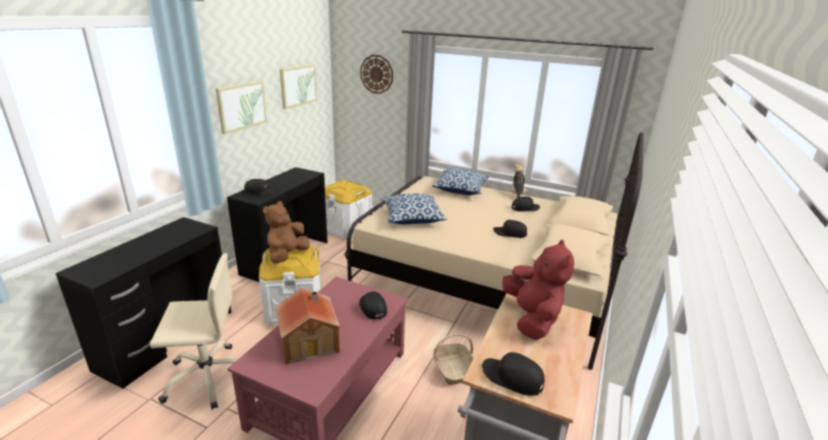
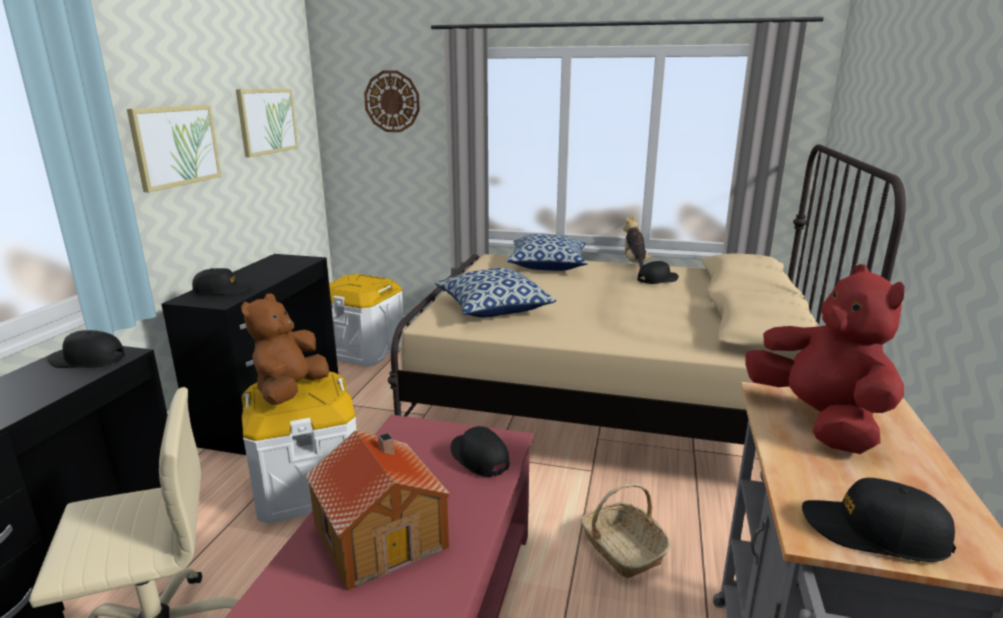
camera: 10 degrees left, 5 degrees down
(510, 233) = (657, 313): black cap -> black cap (87, 360)

